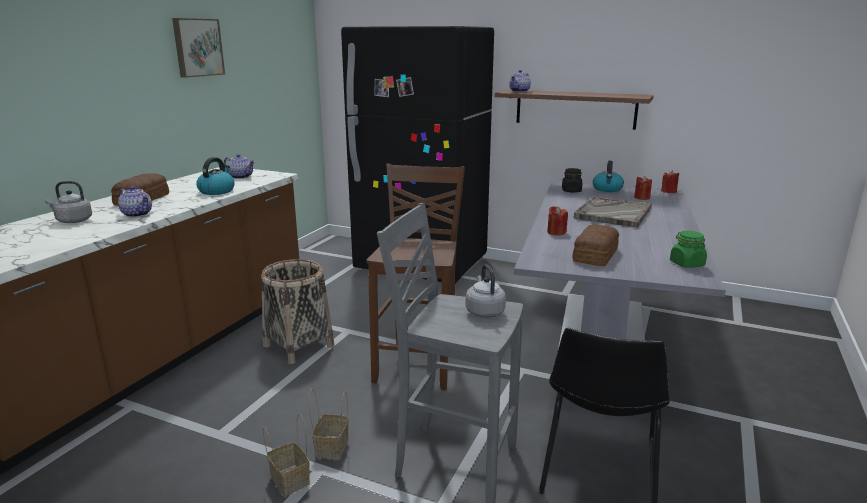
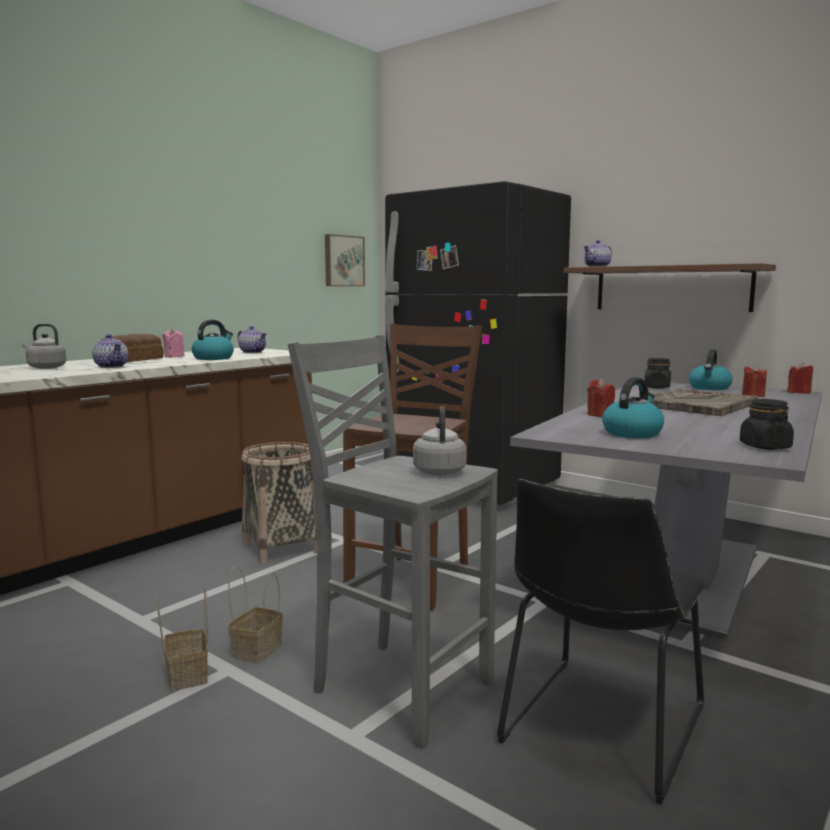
camera: 15 degrees right, 10 degrees down
(175, 189) = (174, 356): none -> pink candle
(197, 47) = (228, 216): picture -> picture (343, 261)
(594, 255) = (632, 433): bread -> kettle
(686, 264) = (764, 446): green jar -> black jar

